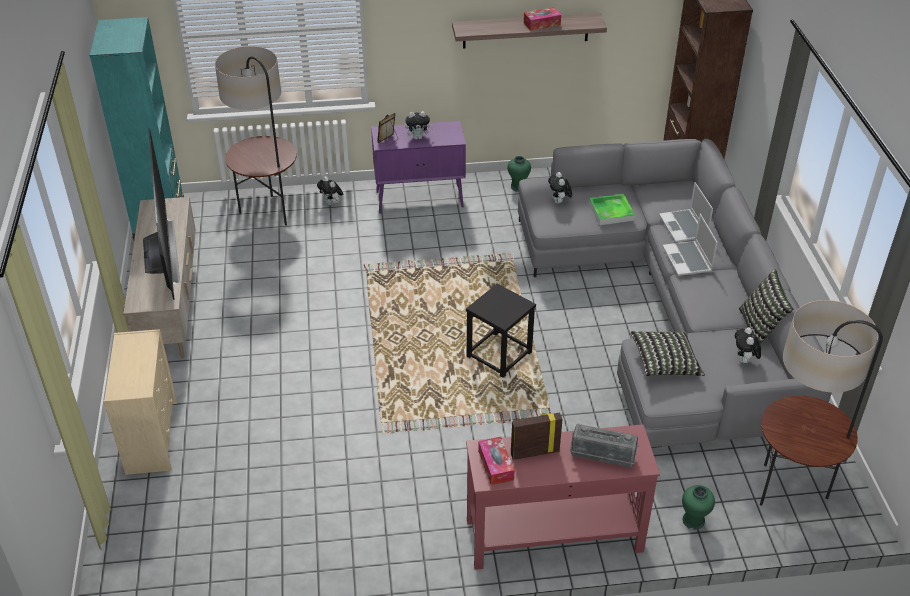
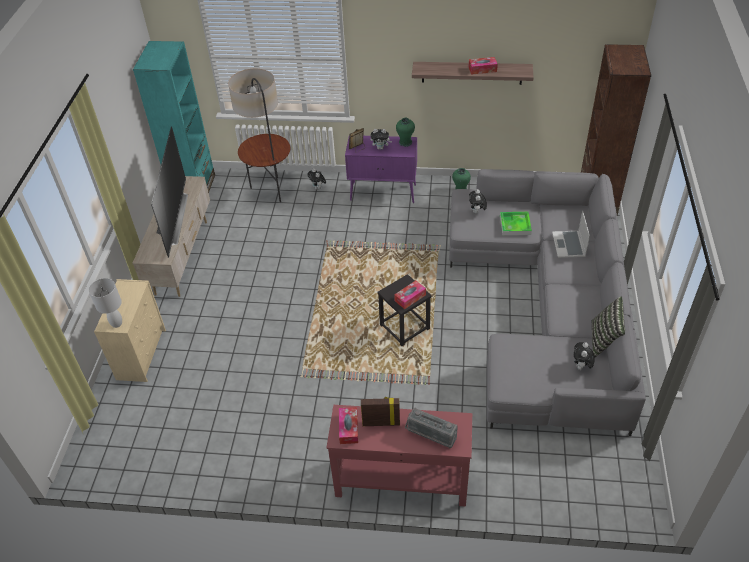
camera: 15 degrees right, 5 degrees up
(133, 387) = (117, 323): none -> white table lamp
(510, 310) = (410, 298): none -> tissue box
(664, 363) = (516, 359): pillow -> none
(688, 260) = (563, 274): laptop -> none
(693, 521) = (512, 487): green vase -> green vase (405, 143)
(790, 490) = (598, 476): floor lamp -> none

